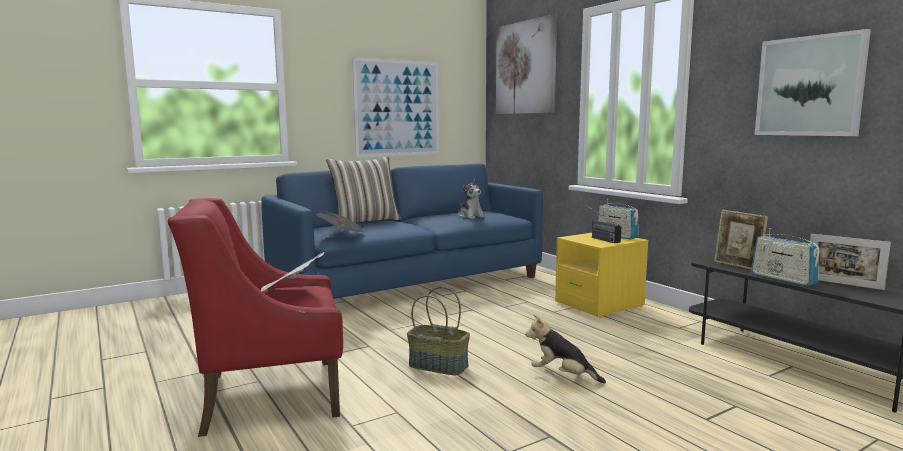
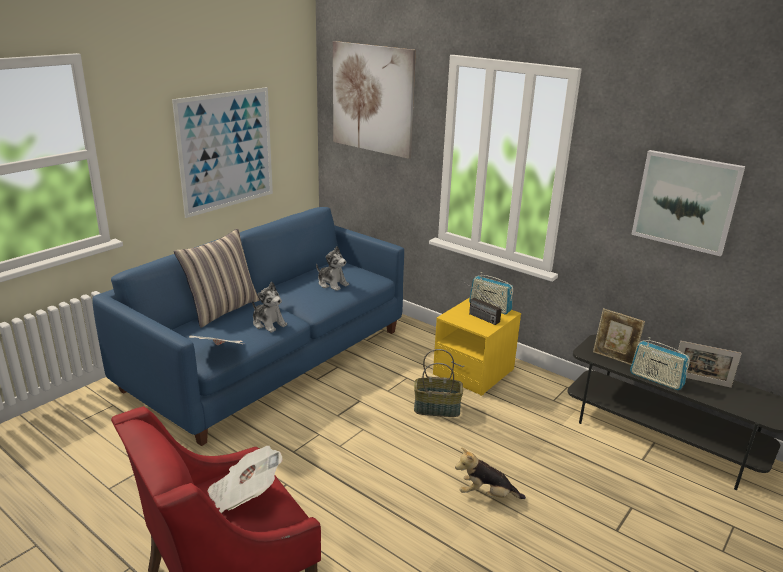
camera: 20 degrees left, 15 degrees up
(396, 228) = (268, 323): none -> plush toy
(439, 365) = (371, 503): basket -> basket (437, 408)

